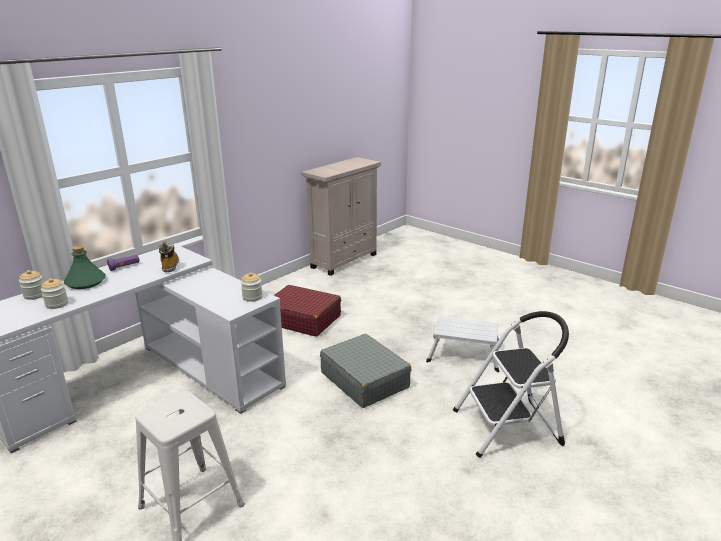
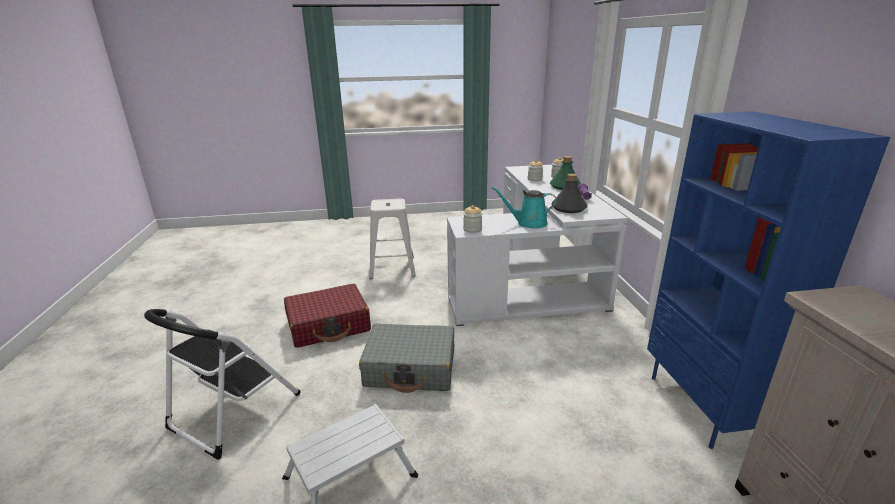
camera: 130 degrees right, 0 degrees up
(170, 265) = (568, 208): boot -> grey bottle
(209, 281) = (528, 223): none -> turquoise watering can
(282, 287) = (702, 407): none -> blue bookcase
(302, 319) = (576, 383): red suitcase -> red suitcase (329, 325)

